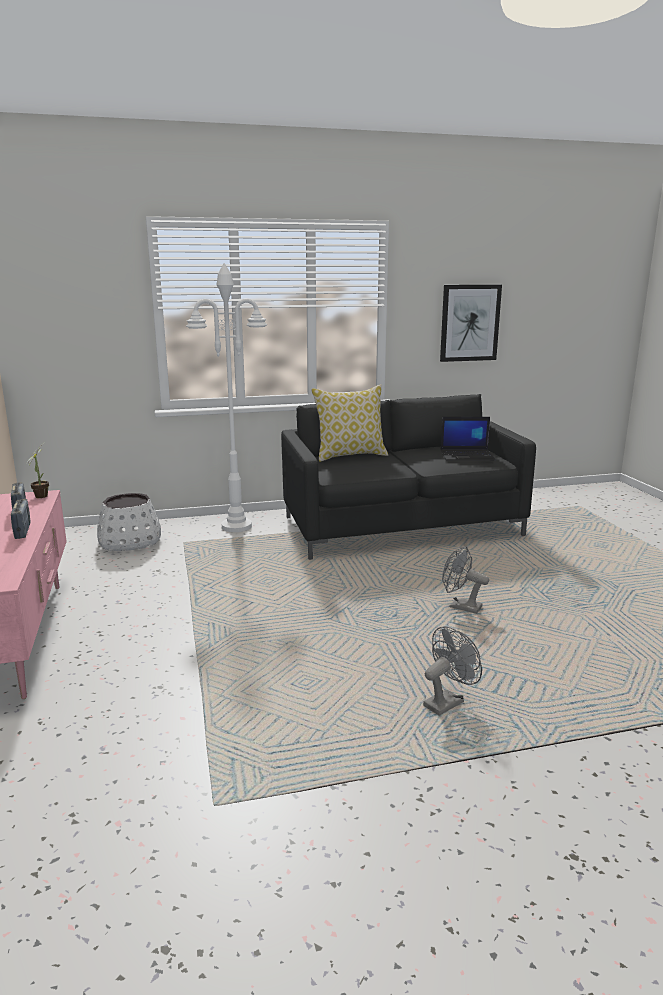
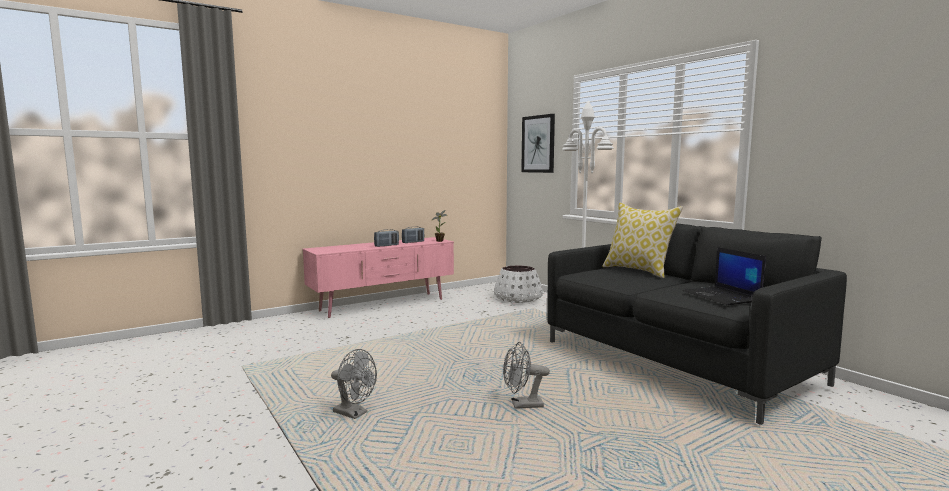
camera: 70 degrees right, 10 degrees down
(460, 606) = (522, 405): grey fan -> grey fan turned 105 degrees counterclockwise
(469, 323) = (866, 148): picture -> picture (538, 144)

